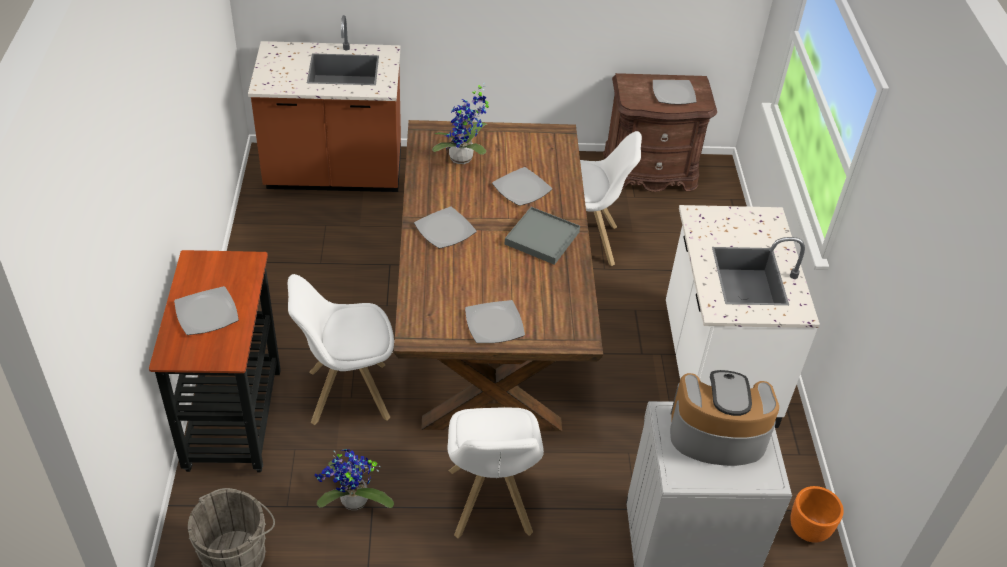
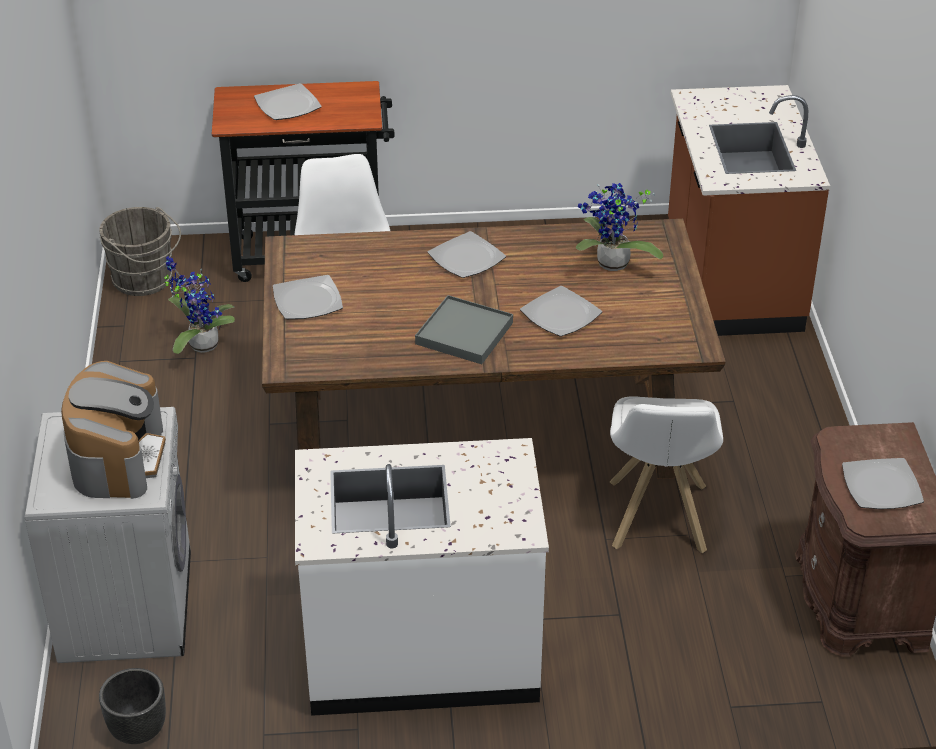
camera: 90 degrees right, 5 degrees down
(490, 502) = (197, 441): white chair -> none
(808, 529) = (138, 729): orange planter -> black planter

